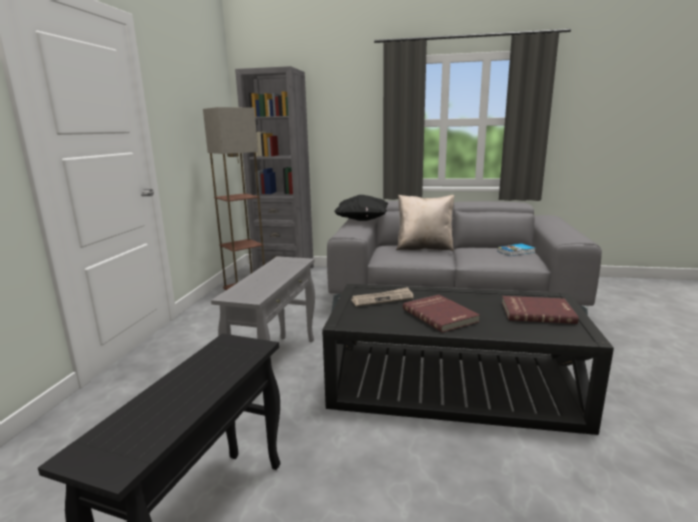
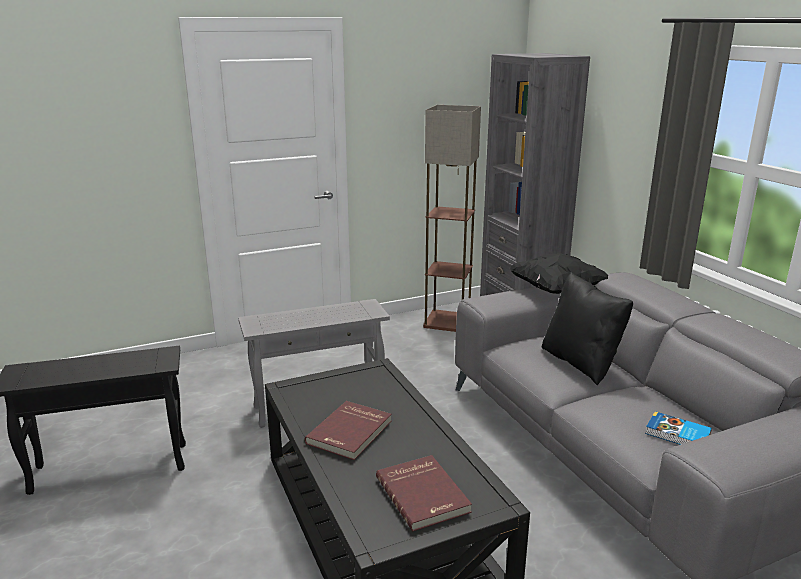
camera: 55 degrees right, 5 degrees up
(382, 299) = (363, 389): newspaper -> none
(424, 248) = (581, 363): beige pillow -> black pillow

